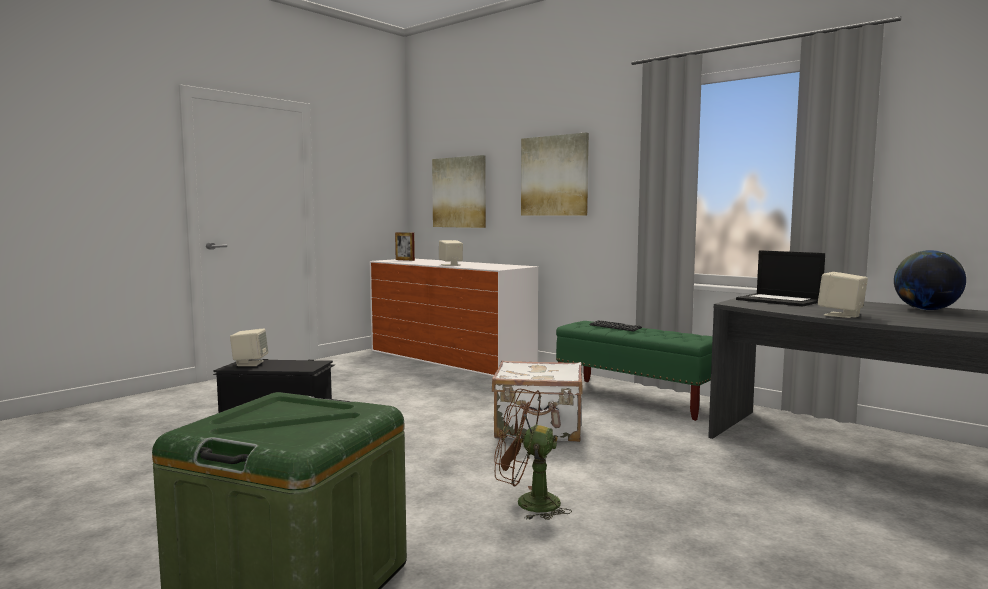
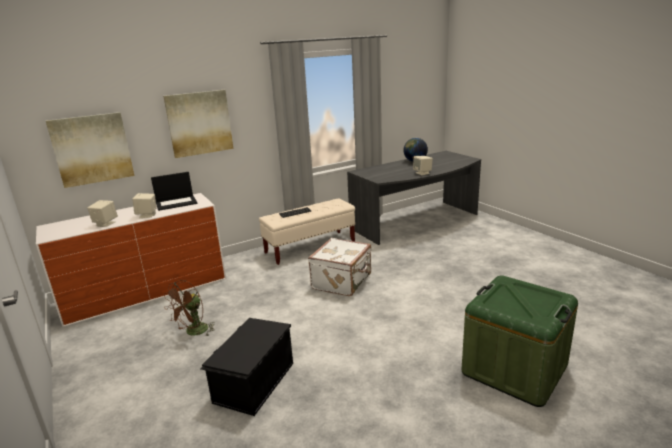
camera: 70 degrees left, 15 degrees up
(250, 363) = (235, 356): beige speaker -> beige speaker (105, 223)
(405, 260) = (60, 228): picture frame -> none
(528, 503) = (439, 300): brown fan -> brown fan (193, 332)
(635, 399) = (310, 247): green bench -> beige bench
(780, 300) = (377, 173): laptop -> laptop (176, 203)

